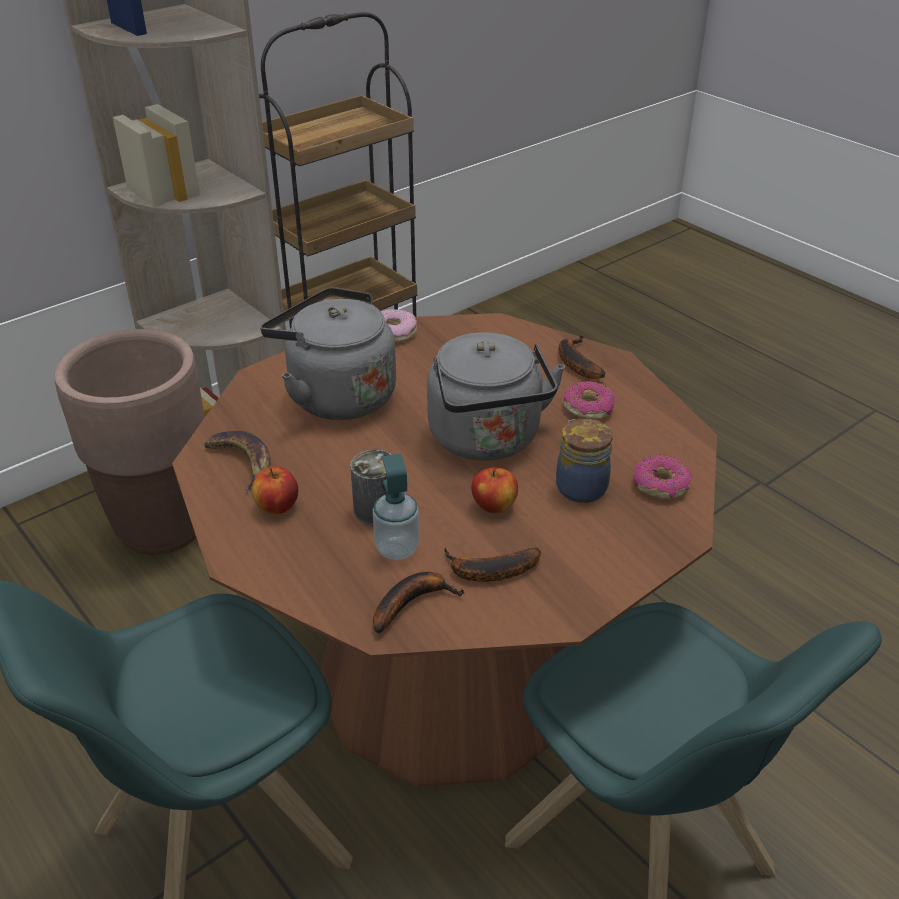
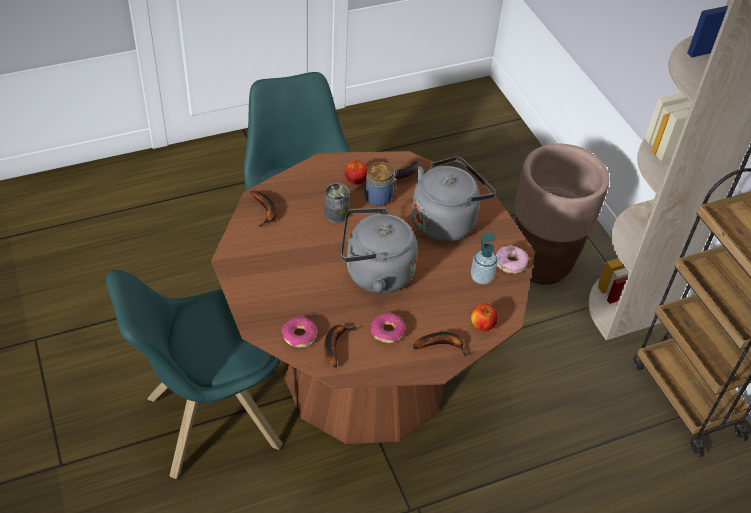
camera: 105 degrees right, 10 degrees up
(397, 548) = (304, 215): soap dispenser -> soap dispenser (481, 277)
(488, 572) = (271, 242): banana -> banana (335, 344)
(494, 506) = (317, 259): apple -> apple (482, 325)
(580, 486) = (315, 299): jar -> jar (379, 197)

